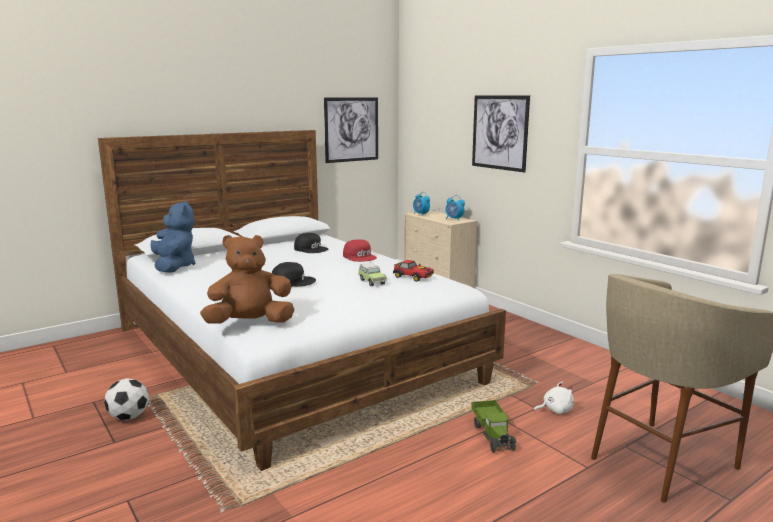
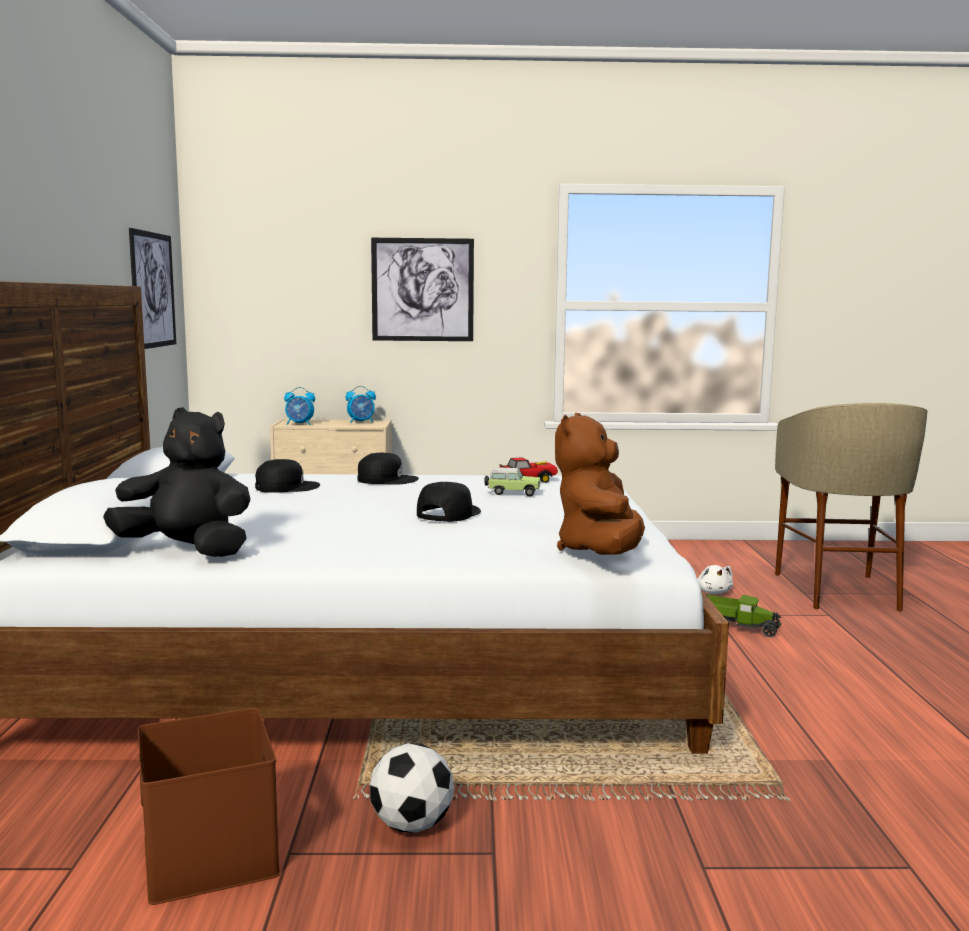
camera: 55 degrees left, 5 degrees down
(85, 388) = (207, 853): none -> brown storage box
(174, 267) = (187, 551): blue plush toy -> black plush toy
(360, 257) = (387, 479): red cap -> black cap
(555, 410) = (713, 592): white plush toy -> white plush toy turned 150 degrees clockwise

